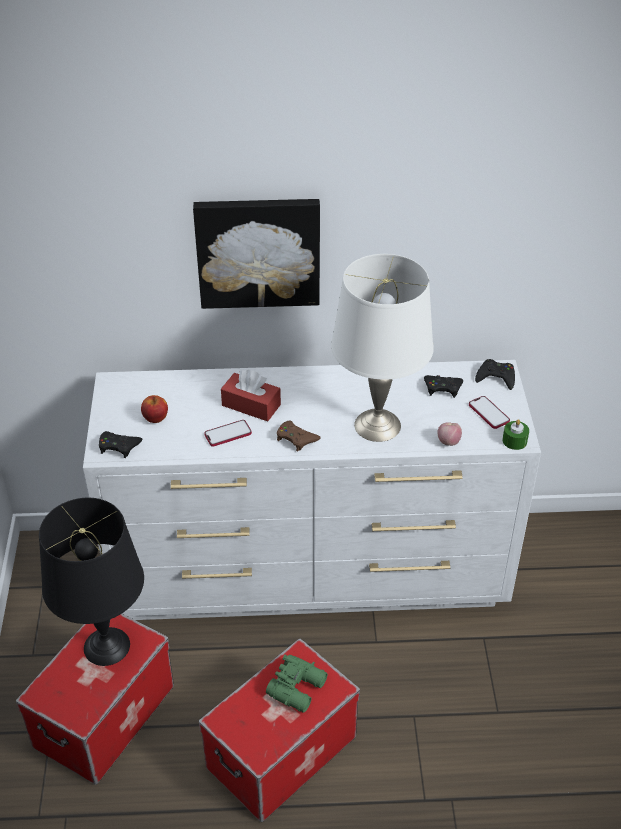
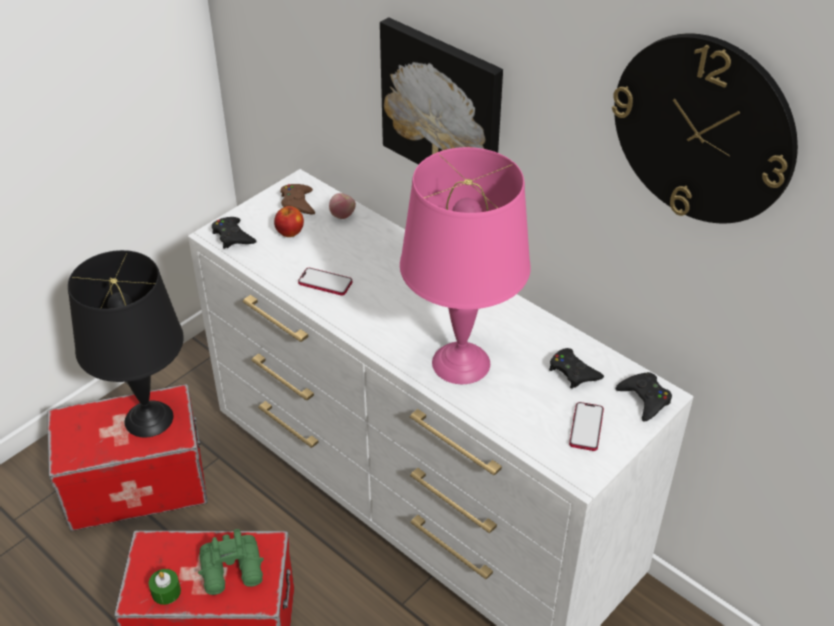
camera: 45 degrees right, 0 degrees up
(251, 405) = (378, 271): red tissue box -> none
(296, 438) = (374, 325): brown game controller -> brown game controller (298, 203)
(377, 424) = (462, 362): white table lamp -> pink table lamp
(448, 441) = (506, 425): apple -> apple (342, 215)
(498, 174) = (703, 129): none -> wall clock
(514, 441) = (574, 472): green candle -> green candle (166, 592)

